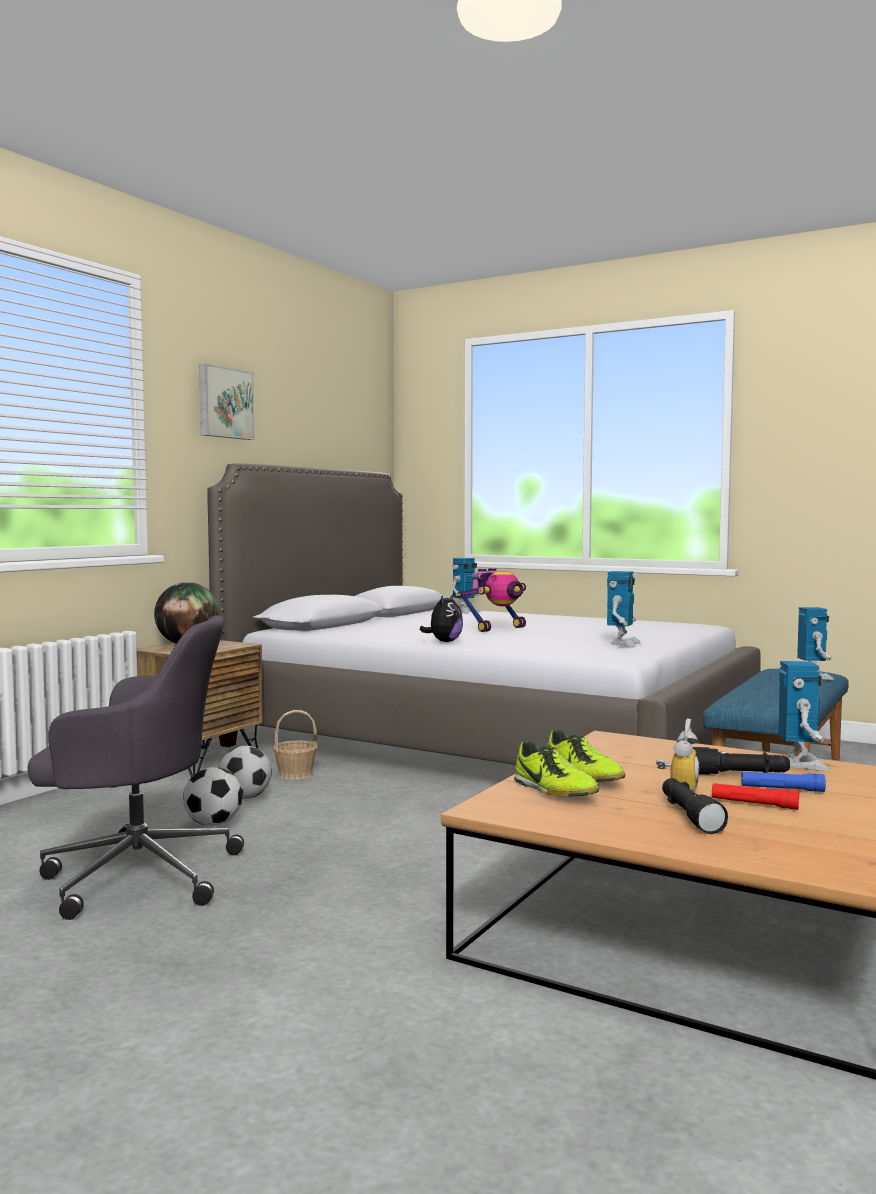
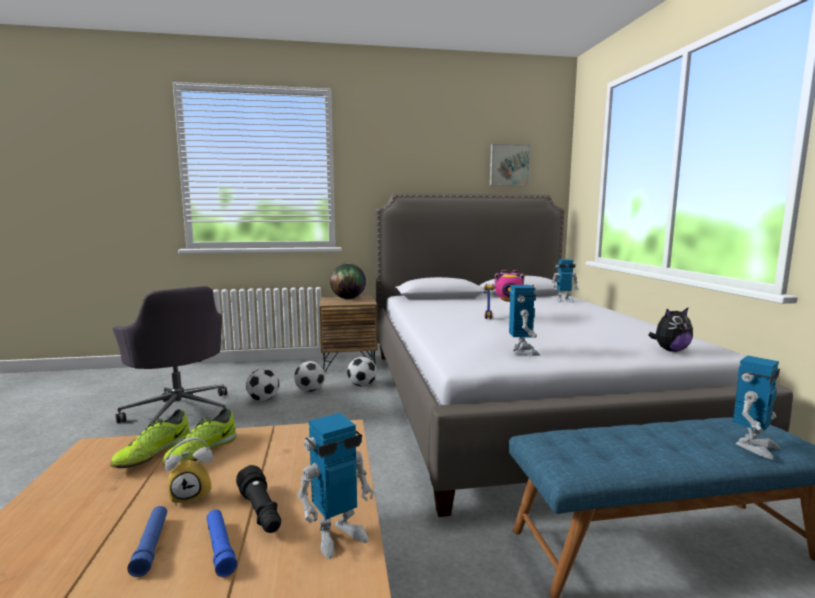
camera: 50 degrees right, 5 degrees up
(224, 403) = (397, 157): picture -> picture (509, 165)
(295, 774) = (362, 385): basket -> football
(444, 642) = (429, 321): plush toy -> plush toy (670, 350)
(623, 643) = (523, 351): toy robot -> toy robot turned 75 degrees counterclockwise
(689, 816) = (95, 523): black flashlight -> none
(754, 804) = (151, 545): red flashlight -> blue flashlight

